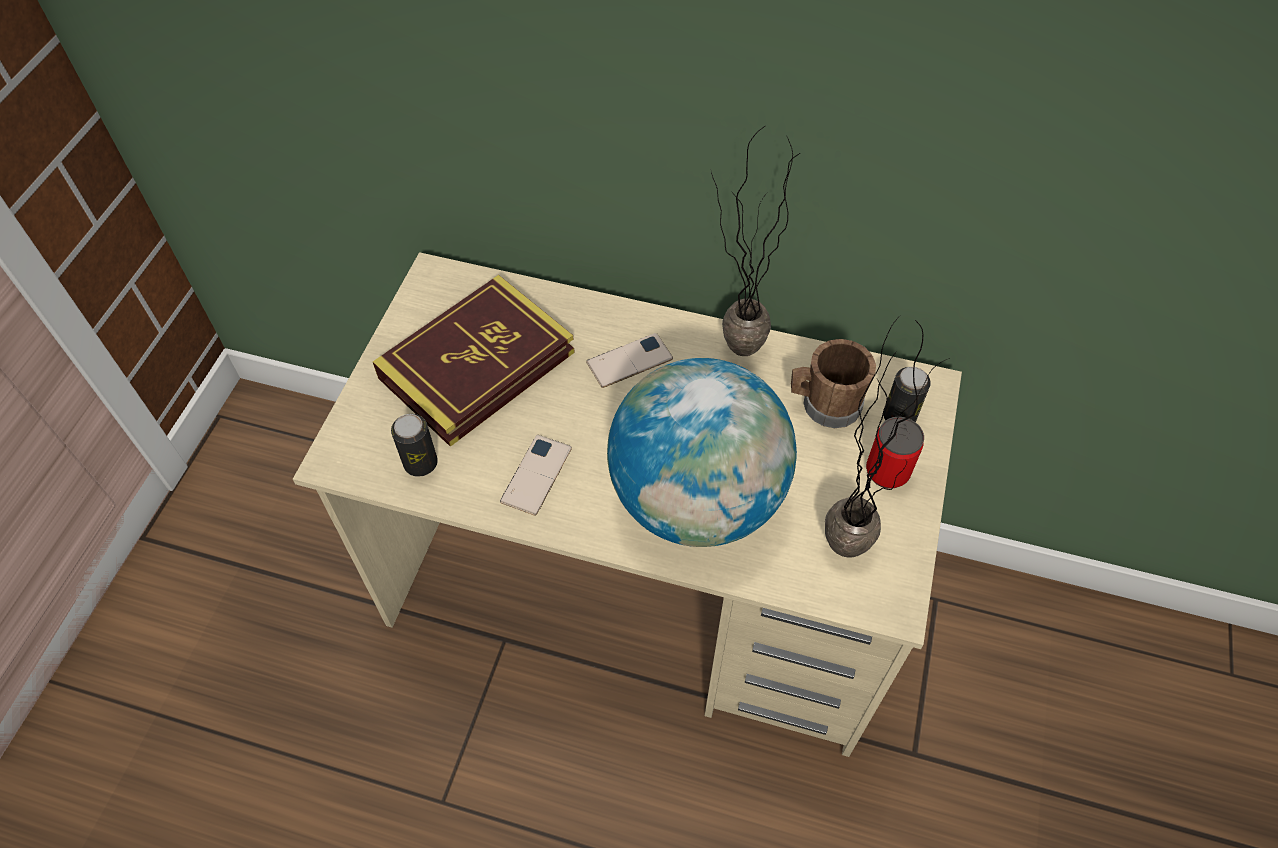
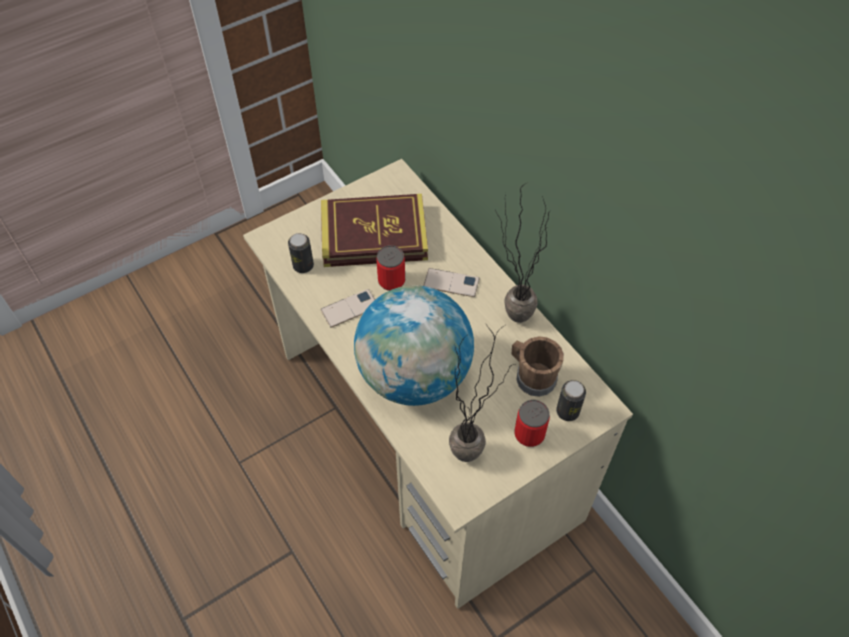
camera: 40 degrees right, 0 degrees up
(555, 406) = (391, 281): none -> can

